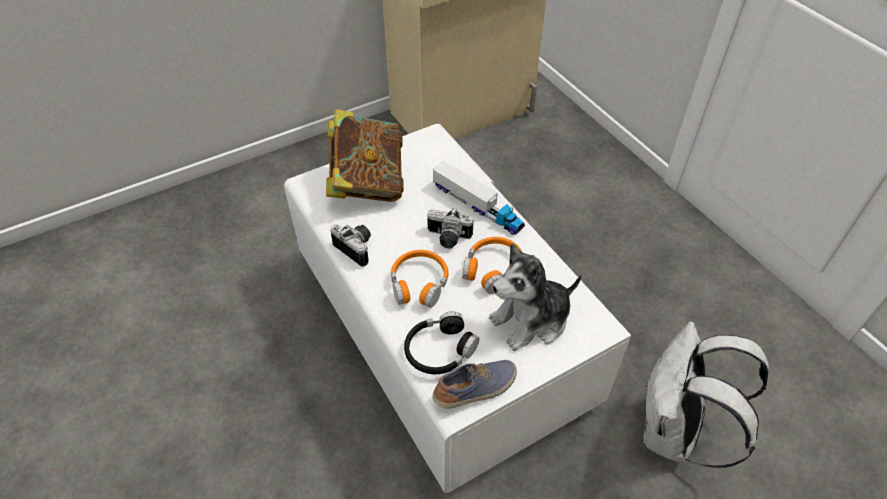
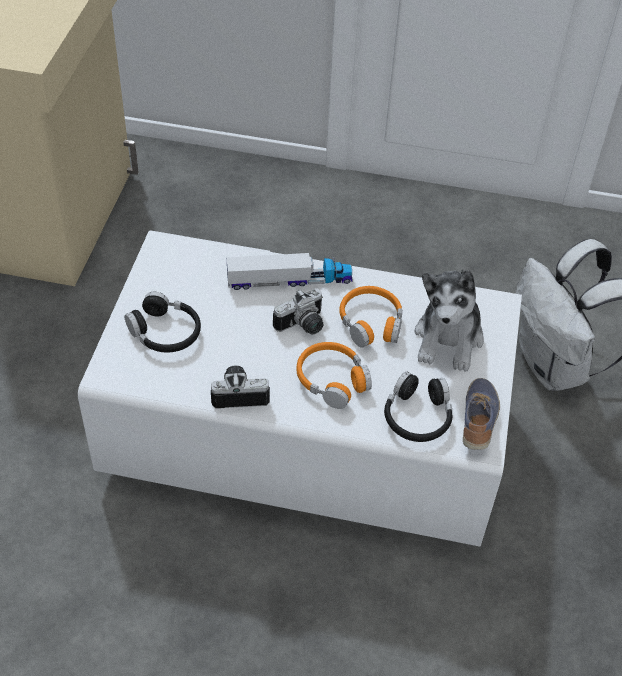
camera: 50 degrees left, 0 degrees up
(367, 183) = (165, 332): book -> black headphones

